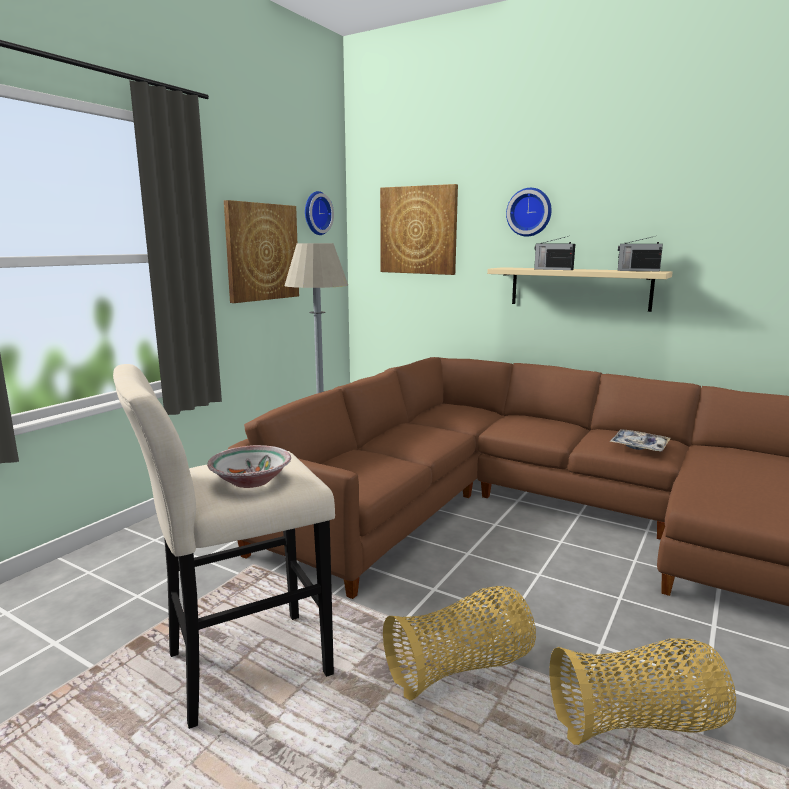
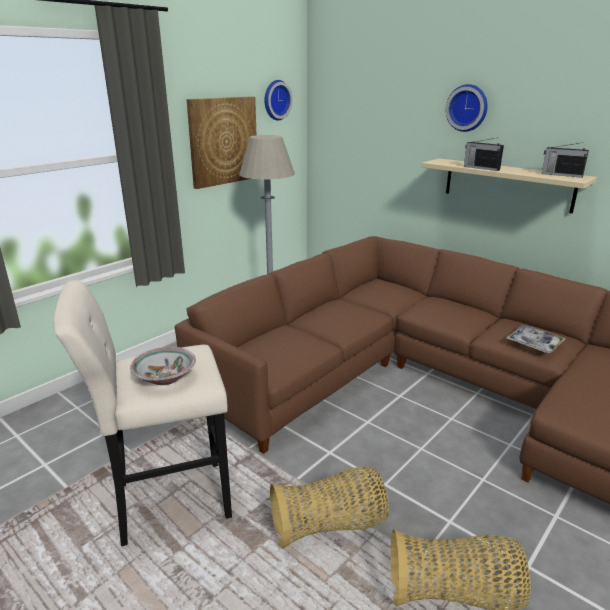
camera: 10 degrees right, 10 degrees up
(418, 230) = (367, 117): picture -> none

